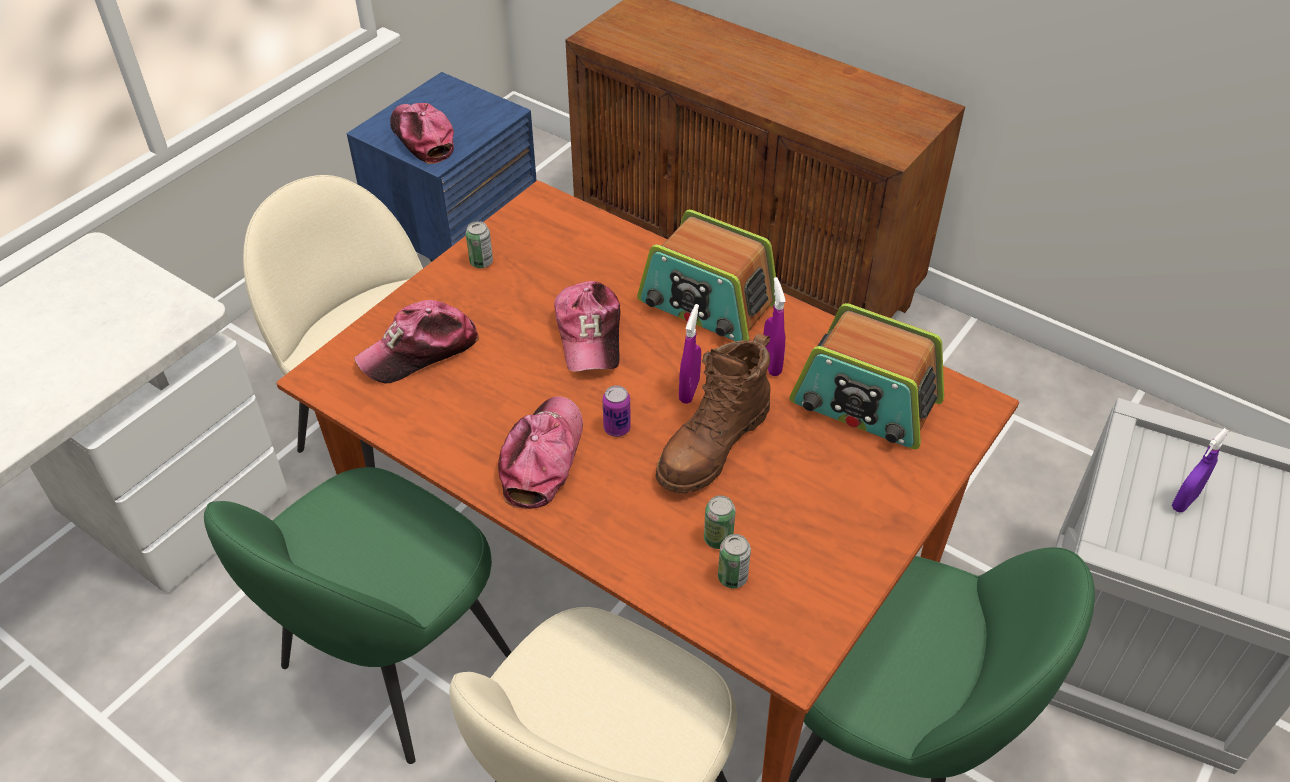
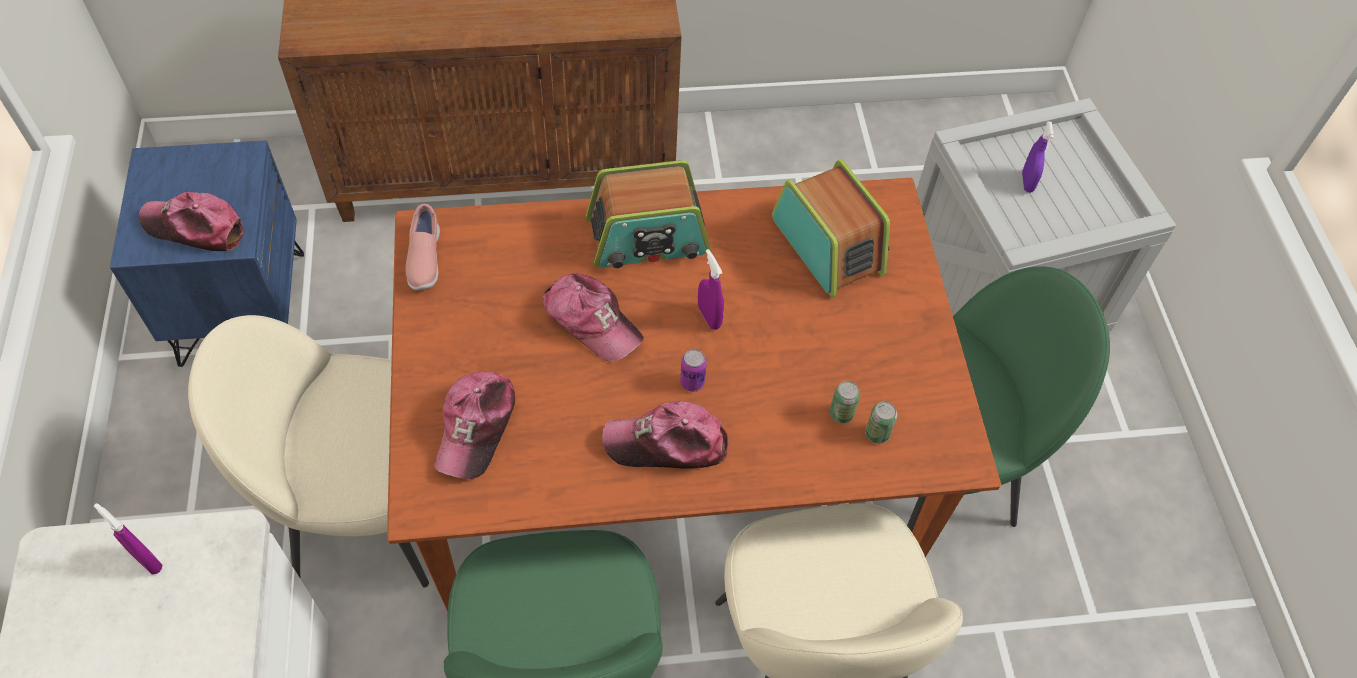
camera: 45 degrees left, 10 degrees up
(481, 262) = (436, 317): can -> none
(518, 221) = (424, 260): none -> pink shoe
(542, 458) = (667, 444): cap -> cap turned 60 degrees counterclockwise
(713, 444) = (767, 347): brown boot -> none
(771, 364) = (740, 256): purple spray bottle -> purple spray bottle (147, 560)
(865, 403) = (828, 245): radio -> radio turned 105 degrees counterclockwise

